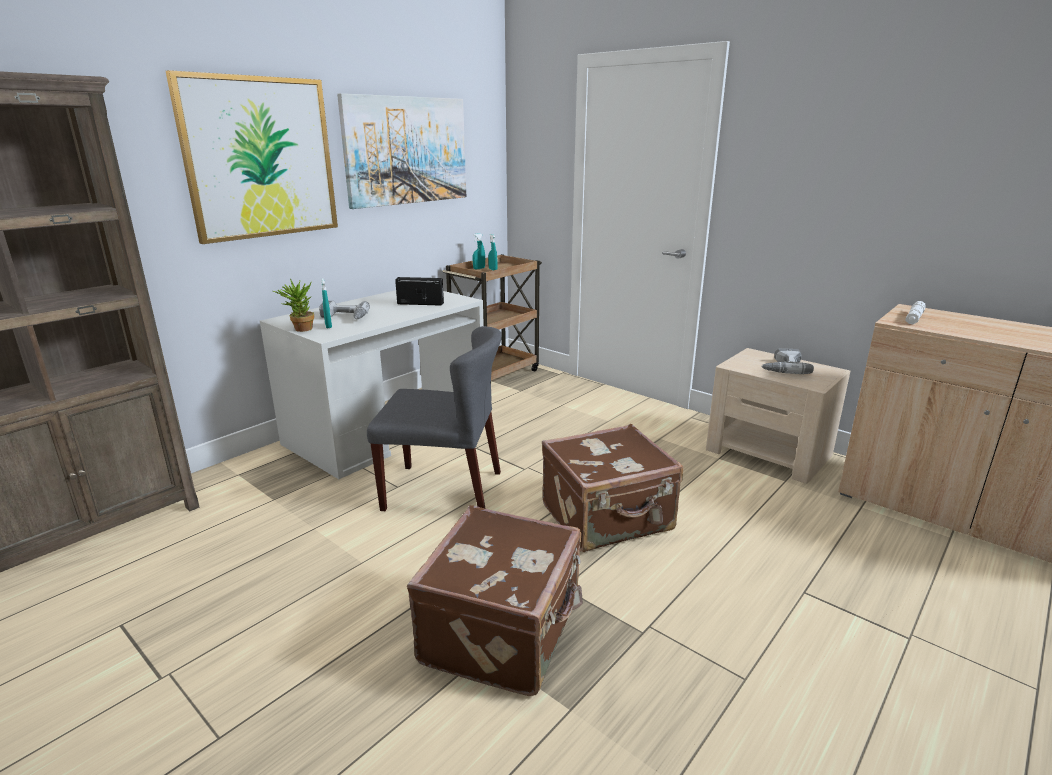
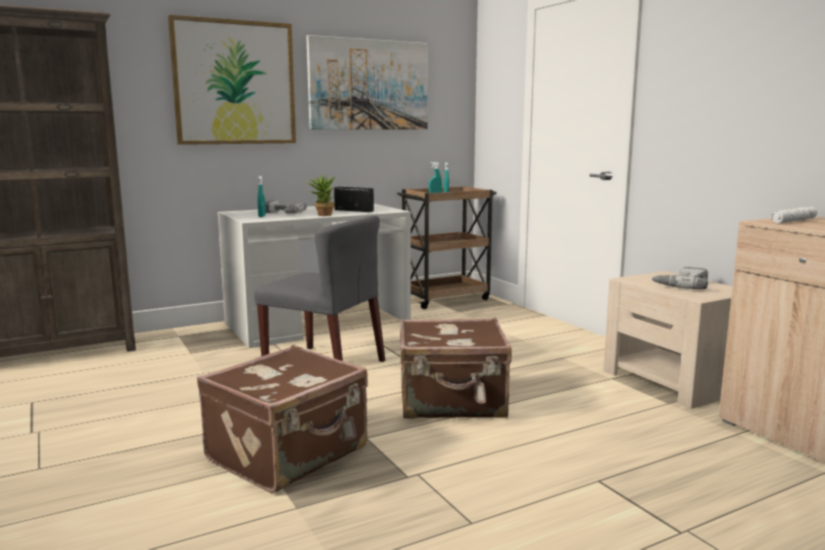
camera: 20 degrees right, 10 degrees down
(299, 329) = (238, 216): potted plant -> potted plant (321, 215)

